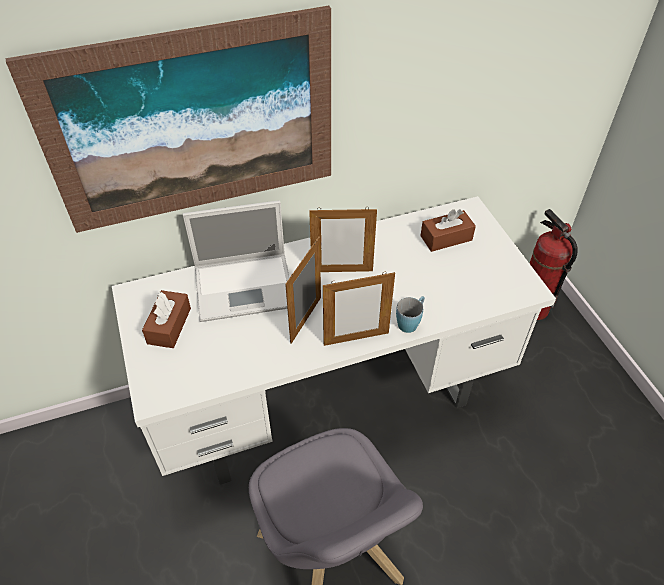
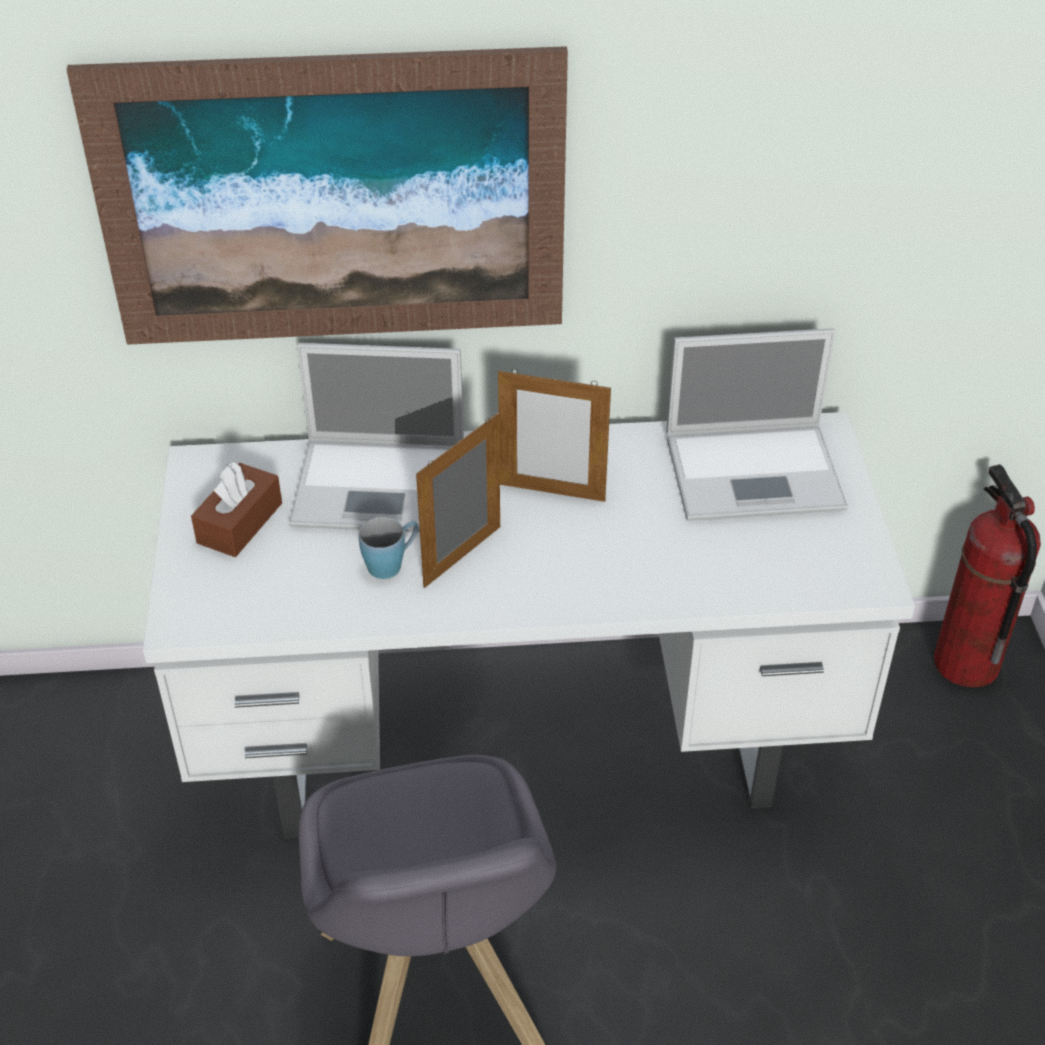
camera: 15 degrees right, 5 degrees down
(356, 339) = (535, 601): picture frame -> none
(410, 322) = (637, 593): blue mug -> blue mug (392, 563)
(446, 238) = (757, 471): brown tissue box -> laptop

